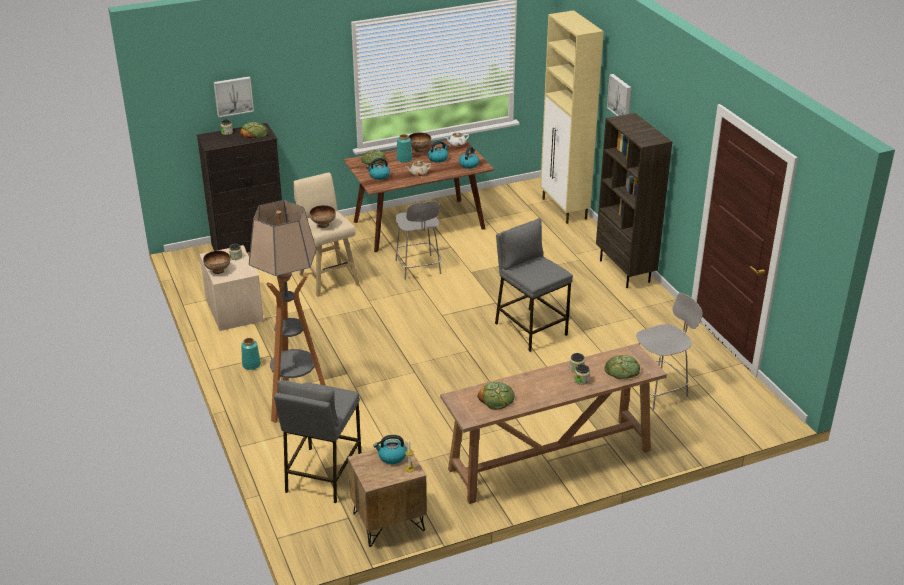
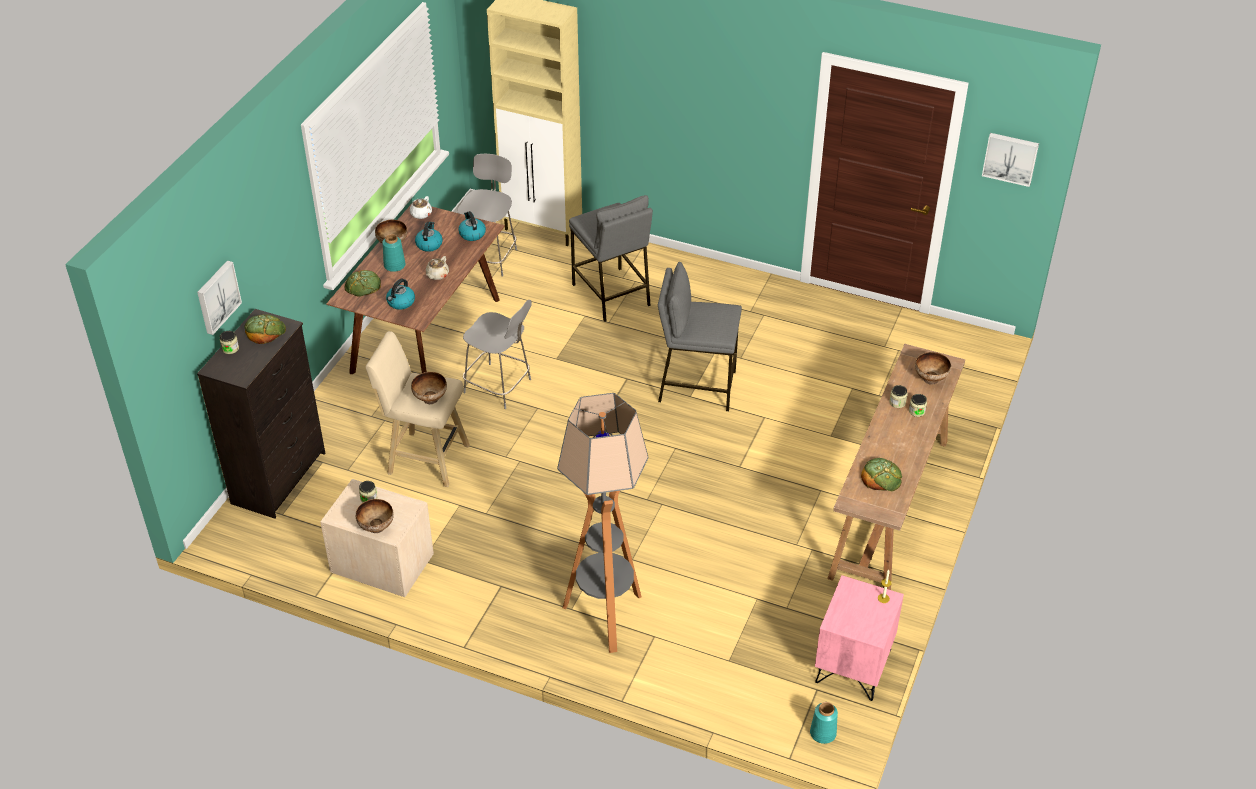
camera: 45 degrees left, 10 degrees up
(251, 365) = (498, 609): turquoise vase -> turquoise vase (823, 733)
(322, 475) = (736, 668): grey stool -> grey stool (611, 295)
(388, 522) = (854, 666): brown nightstand -> pink nightstand
(392, 457) = (854, 599): kettle -> none
(620, 97) = (622, 77): picture -> picture (1010, 158)
(622, 370) = (931, 379): bread -> bowl
(625, 271) = (692, 269): brown bookcase -> none
(659, 390) = (878, 378): grey chair -> grey chair (489, 257)

